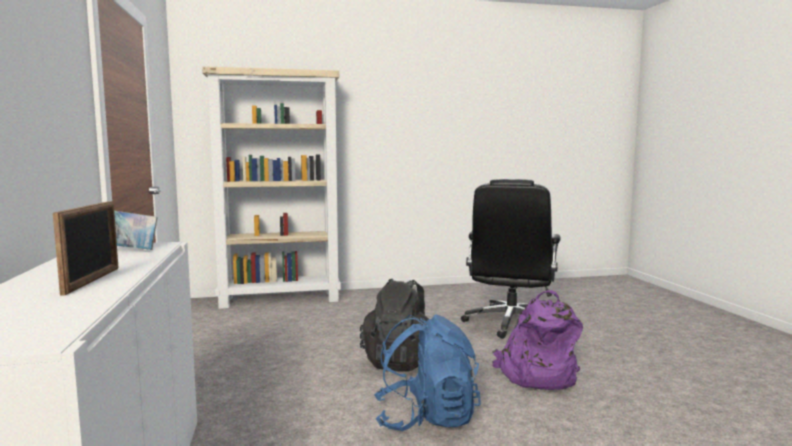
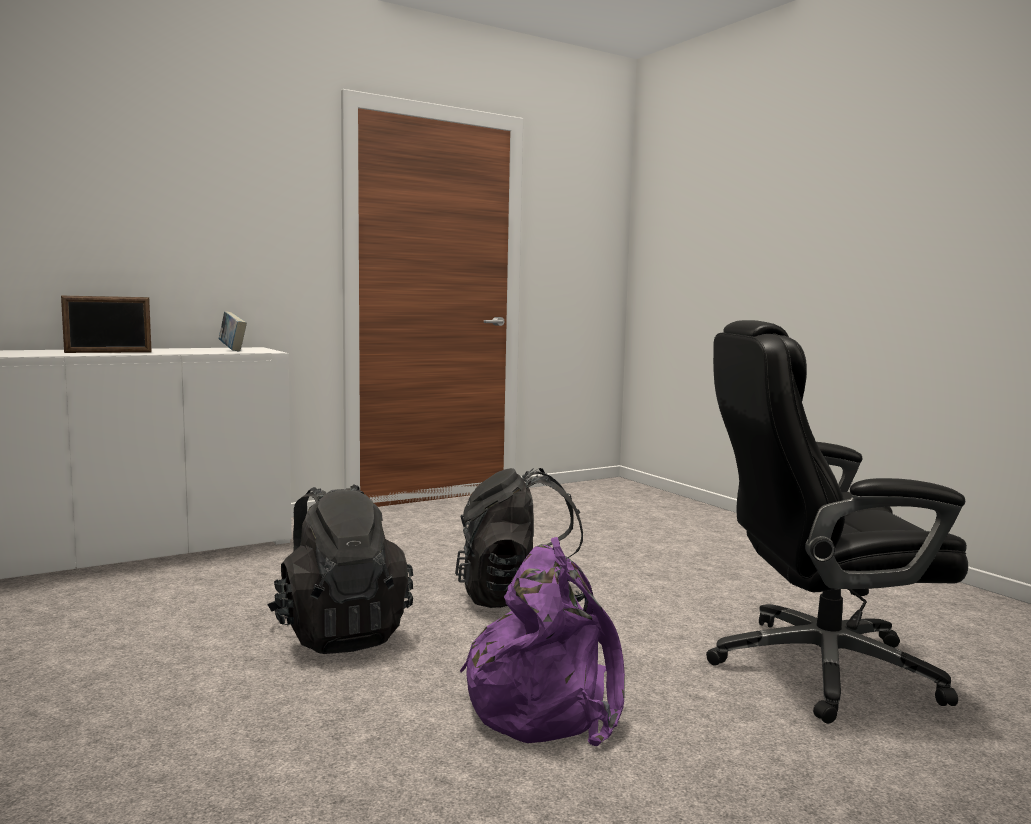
camera: 70 degrees right, 0 degrees up
(281, 299) = (683, 509): beige bookcase -> none
(426, 418) = (340, 633): blue backpack -> black backpack

